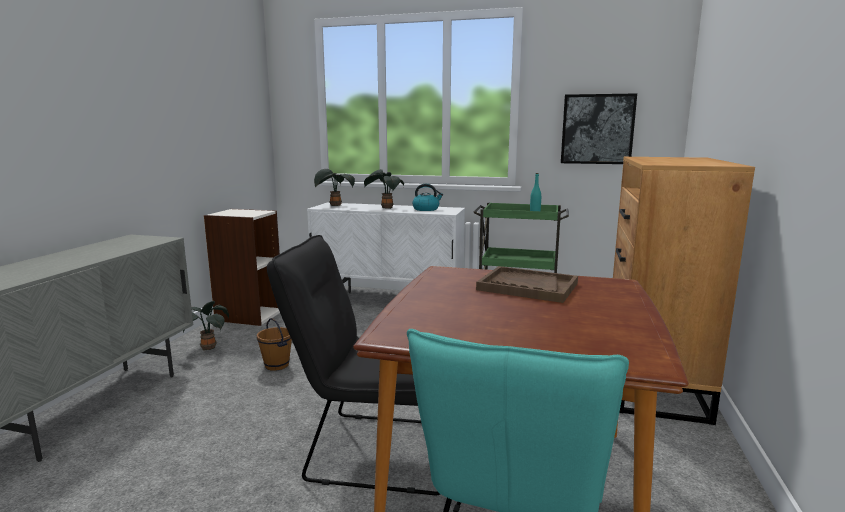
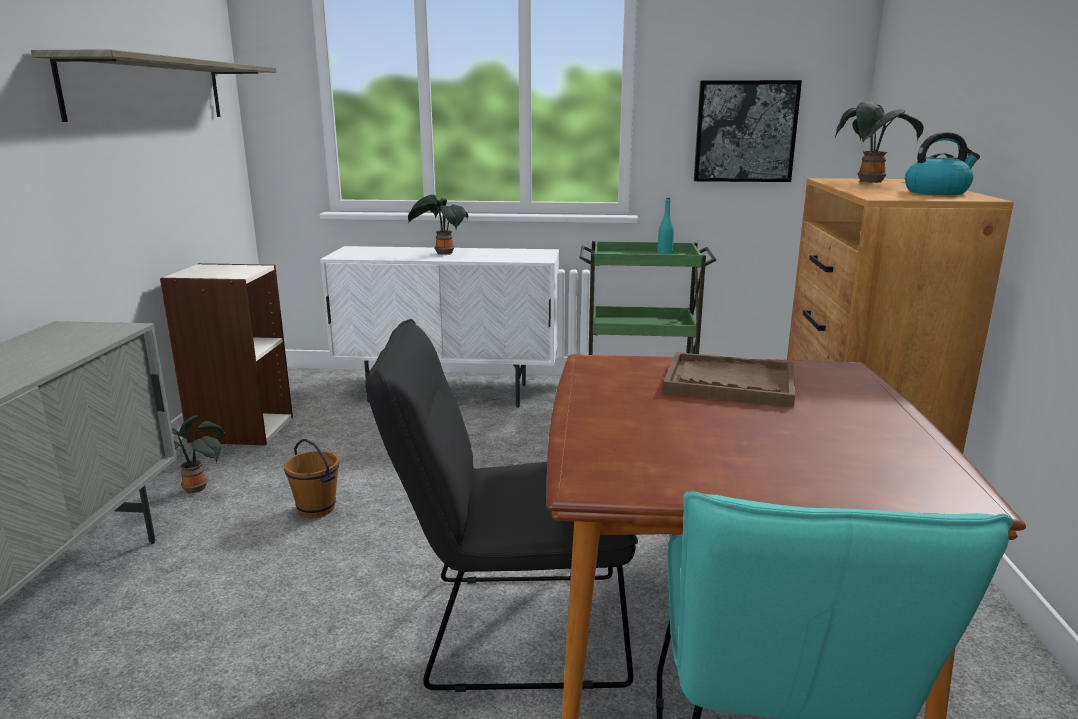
camera: 10 degrees left, 5 degrees up
(207, 101) = (149, 90): none -> shelf
(334, 205) = (360, 252): potted plant -> potted plant (870, 183)
(426, 209) = (505, 254): kettle -> kettle (937, 192)

